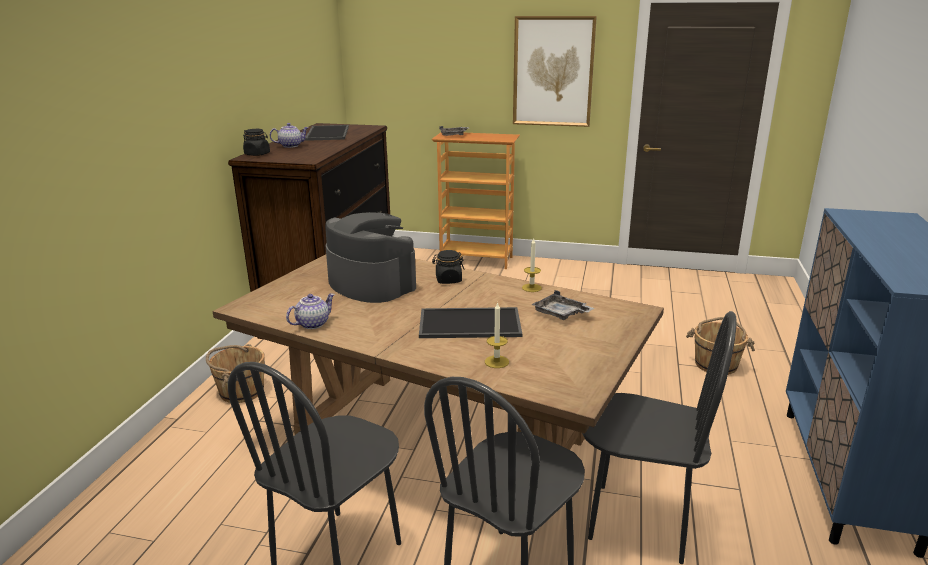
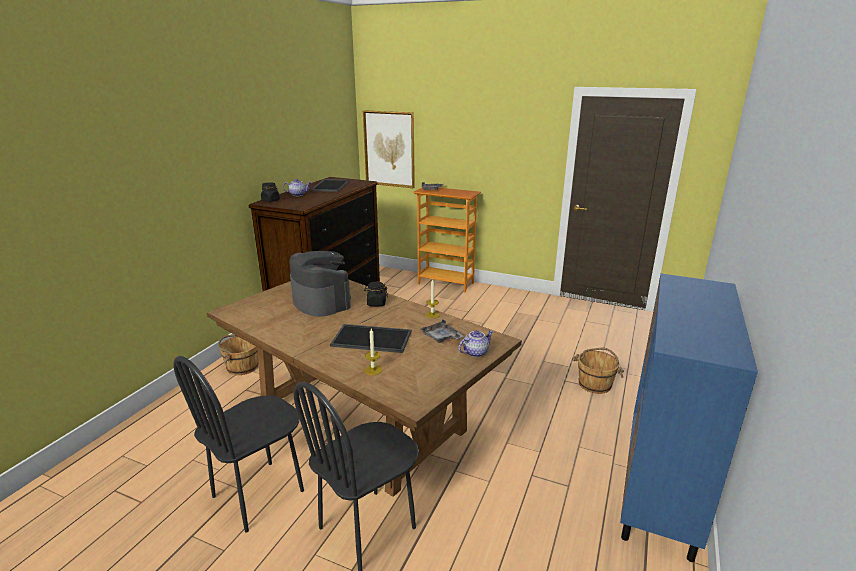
camera: 10 degrees right, 0 degrees up
(312, 323) = (265, 328): teapot -> teapot (475, 352)
(553, 72) = (507, 145): picture -> picture (389, 149)
(639, 521) = (480, 499): black chair -> none

